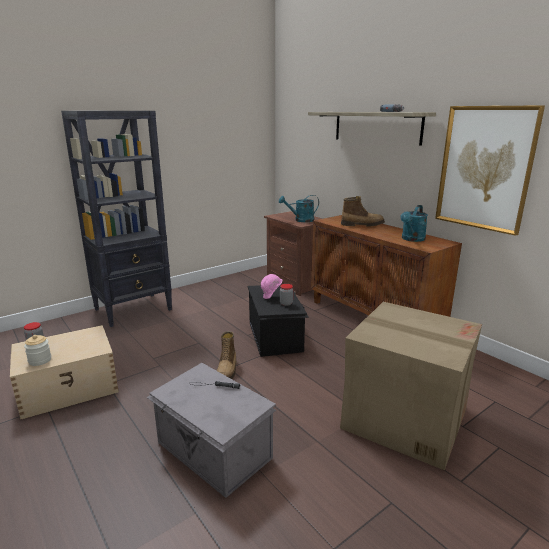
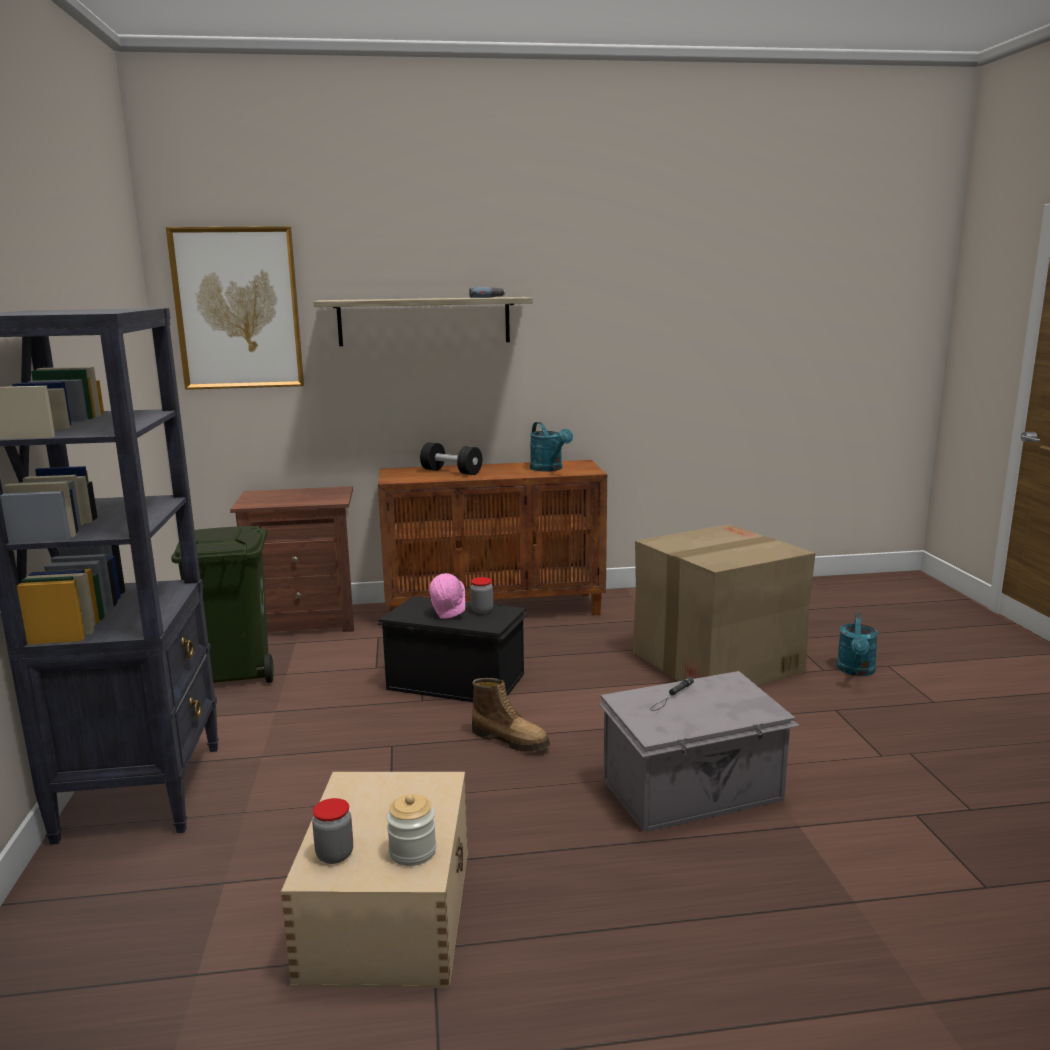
camera: 60 degrees left, 5 degrees down
(234, 289) = (236, 672): none -> green trash can
(300, 220) = (312, 497): turquoise watering can -> turquoise watering can (856, 671)
(362, 225) = (451, 472): boot -> black dumbbell
(484, 168) = (602, 362): picture -> picture (238, 309)

